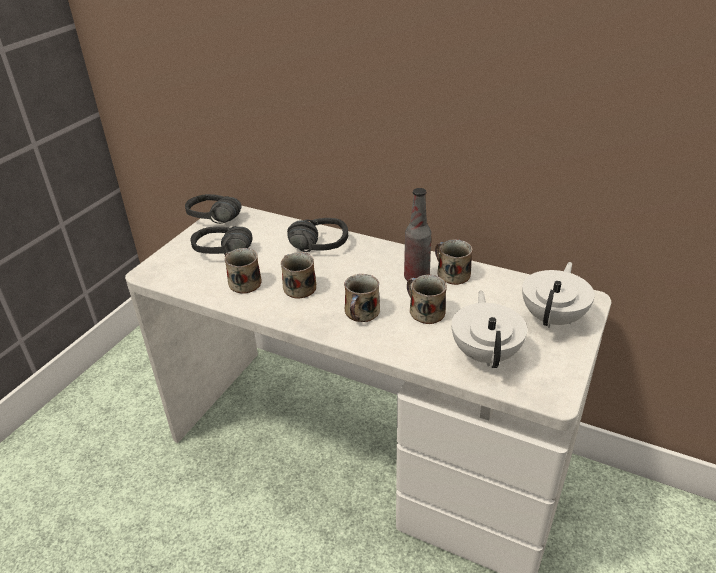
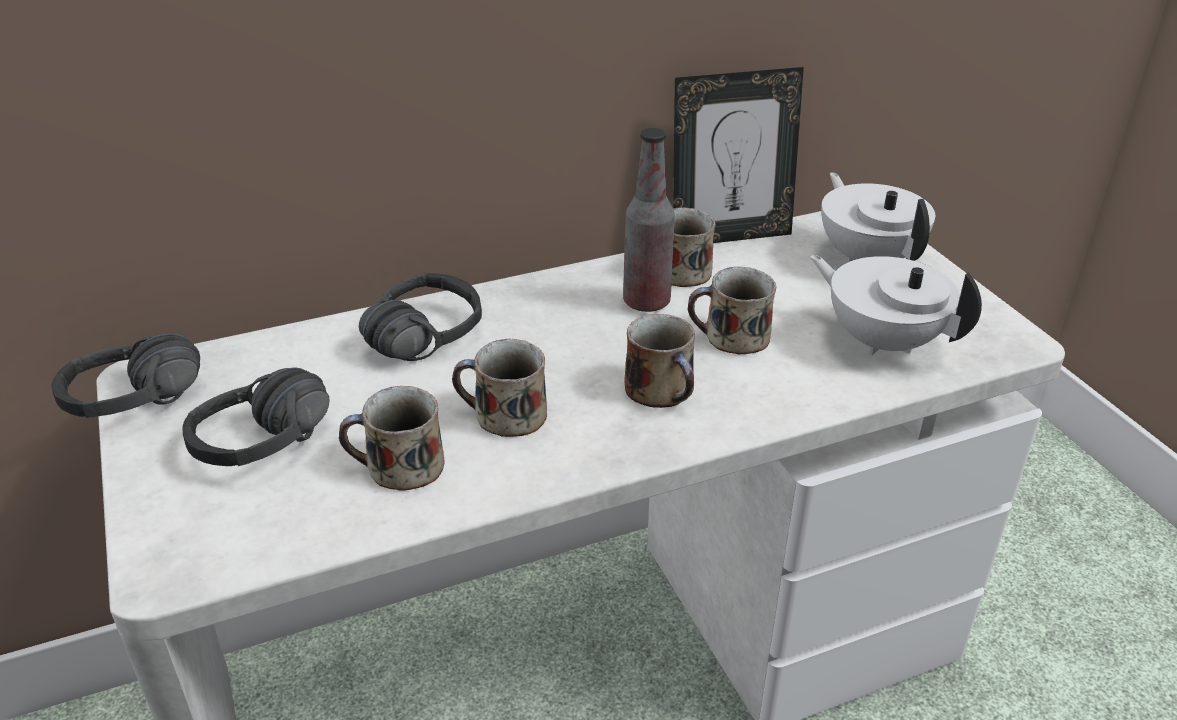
camera: 50 degrees left, 0 degrees up
(504, 271) = (729, 235): none -> picture frame

